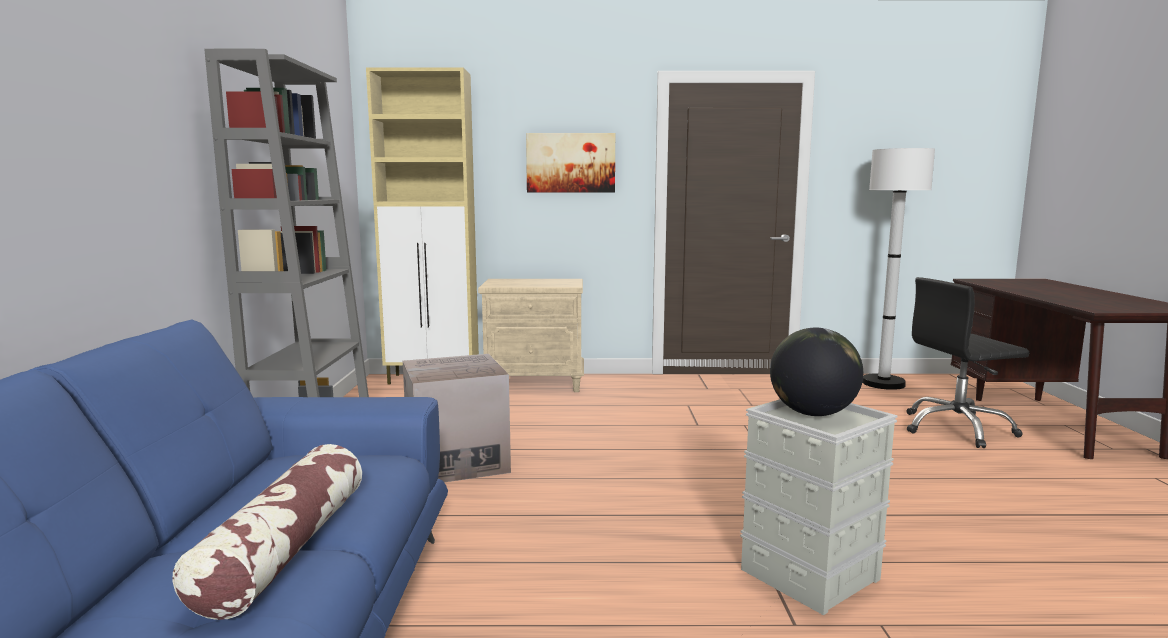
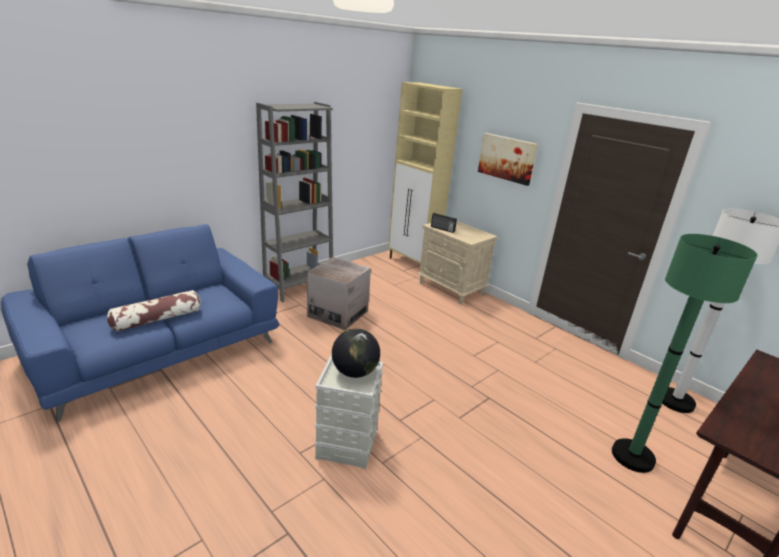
camera: 45 degrees right, 15 degrees up
(513, 285) = (442, 229): none -> radio
(957, 429) = (632, 456): black office chair -> green floor lamp

